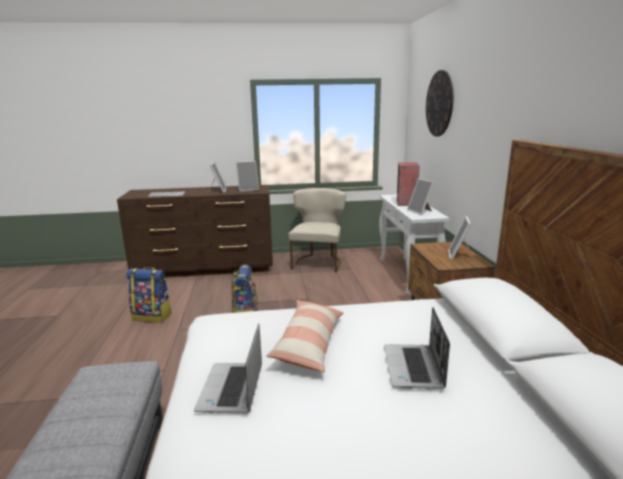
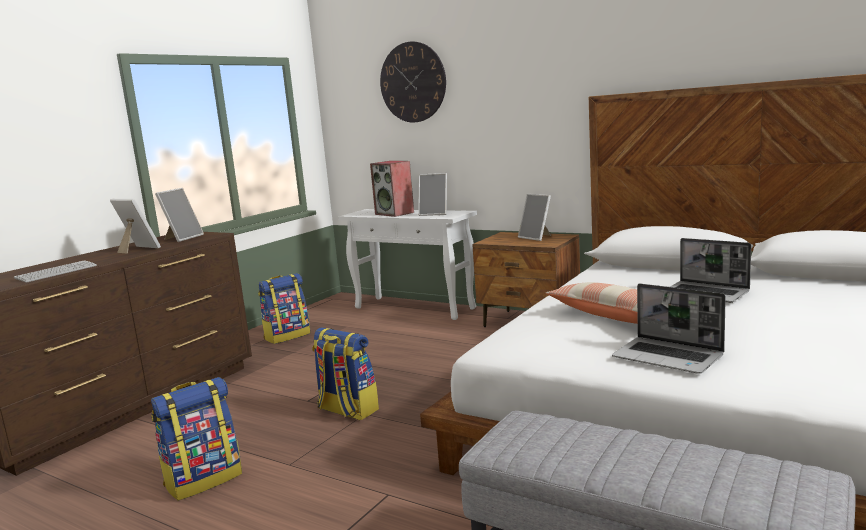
camera: 50 degrees left, 5 degrees down
(318, 262) = (287, 336): beige chair -> backpack

